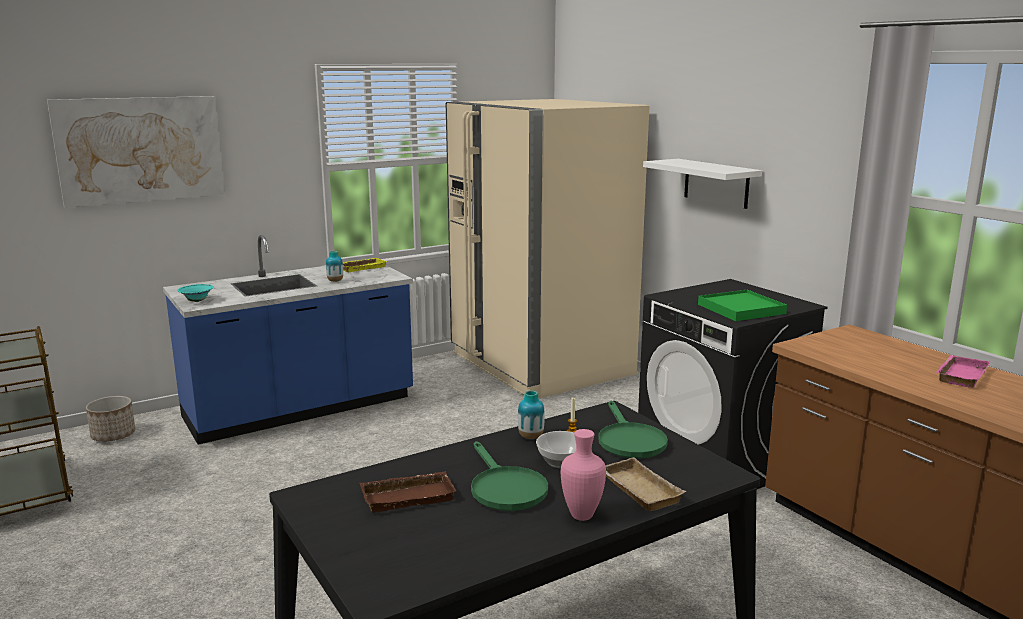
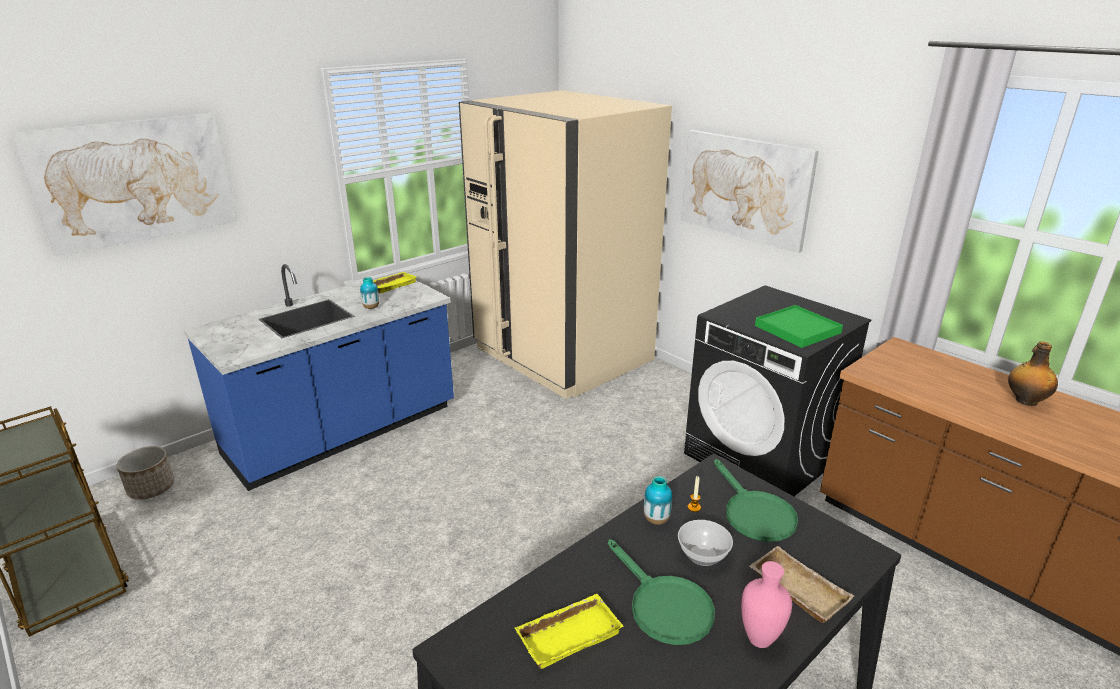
camera: 10 degrees left, 10 degrees up
(197, 301) = (230, 350): turquoise bowl -> none
(408, 496) = (568, 633): brown tray -> yellow tray
(716, 183) = (745, 188): white shelf -> picture
(959, 375) = (1025, 401): pink tray -> bottle

